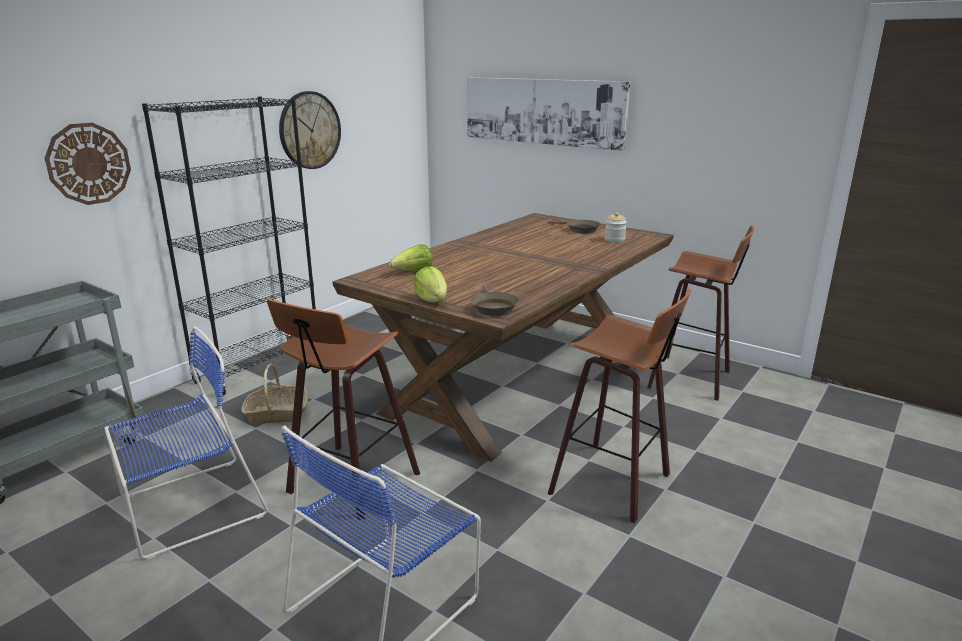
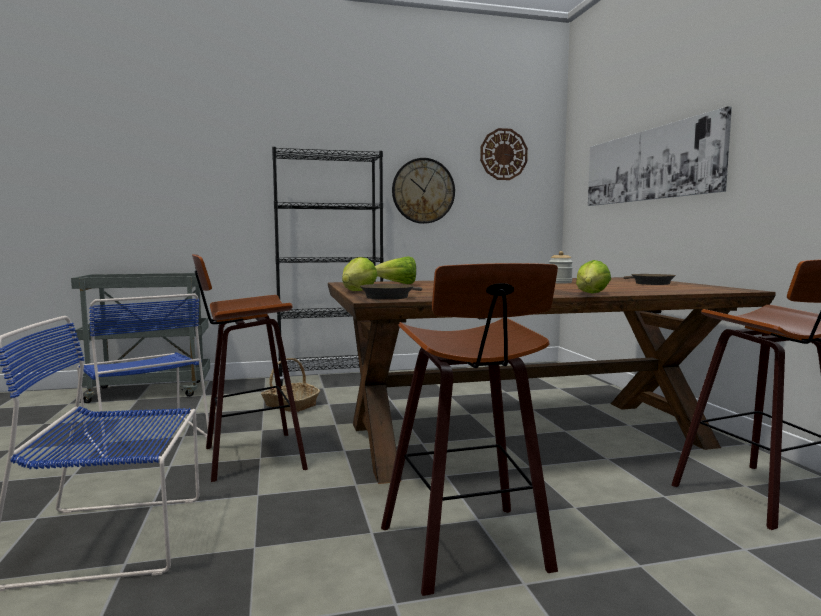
camera: 40 degrees right, 15 degrees down
(89, 164) = (229, 193): wall clock -> wall clock (503, 154)
(188, 508) = (145, 434): blue chair -> blue chair turned 45 degrees clockwise
(599, 265) = (591, 294): none -> lettuce
(614, 240) = (672, 288): jar -> jar (560, 282)

